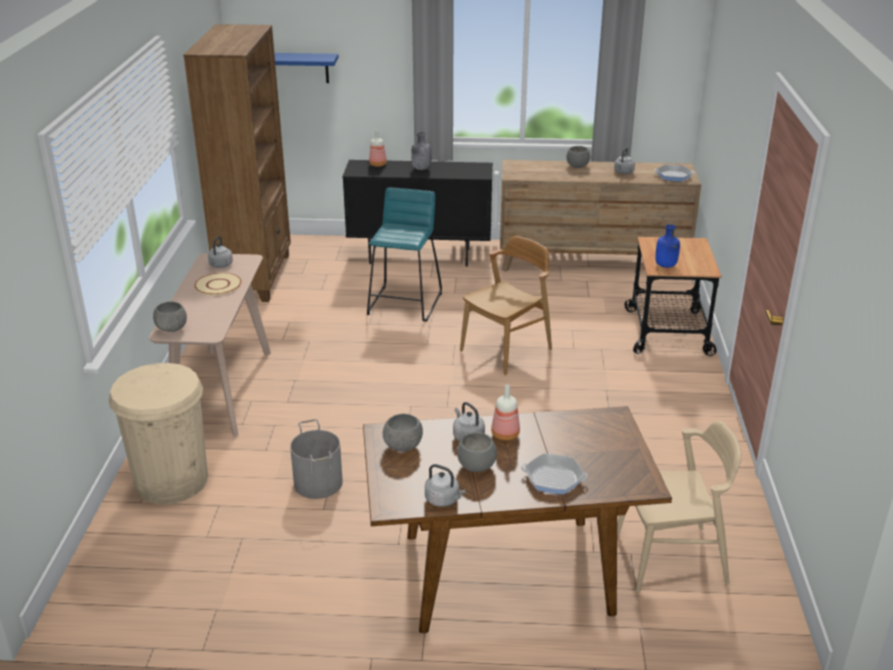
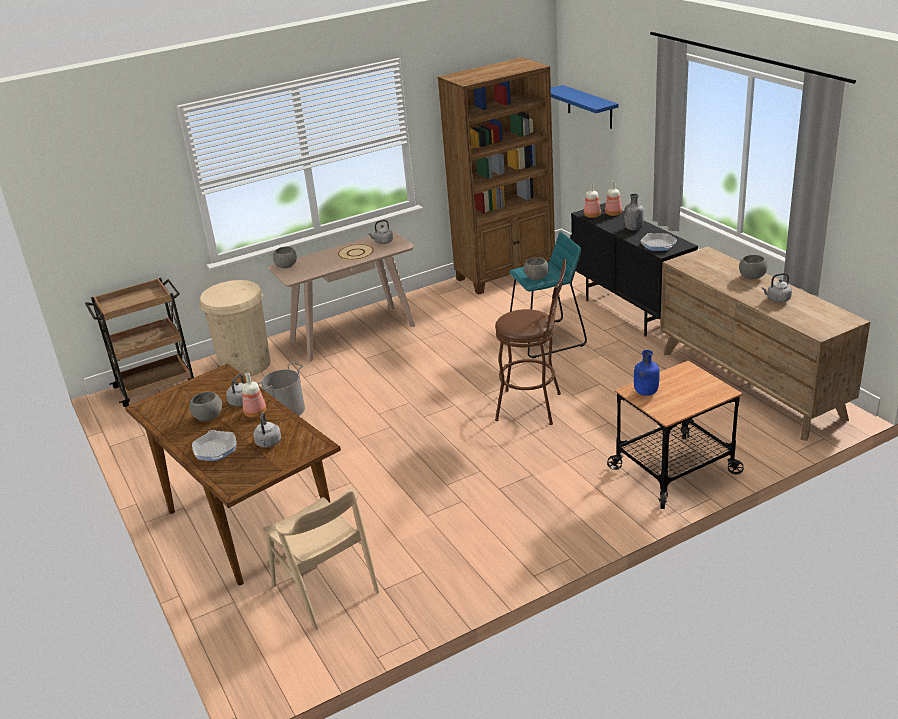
camera: 60 degrees right, 0 degrees up
(105, 566) = (156, 385): none -> brown cart
(365, 171) = (592, 215): none -> bottle
(403, 446) = (212, 385): grey bowl -> grey bowl (536, 278)
(444, 500) = (162, 421): grey kettle -> grey kettle (268, 443)
(506, 350) = (535, 407): brown chair -> brown stool
(673, 176) = (815, 323): frying pan -> frying pan (658, 245)

